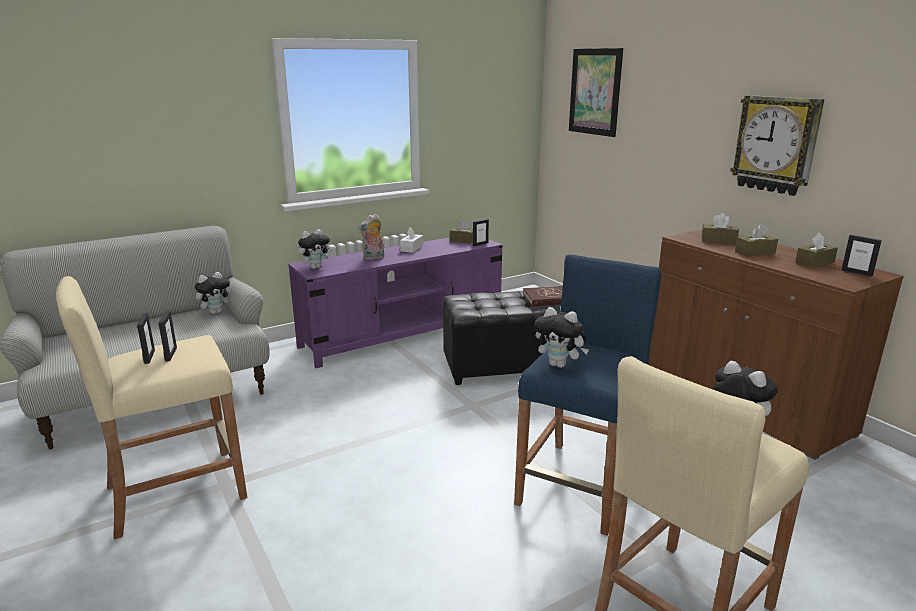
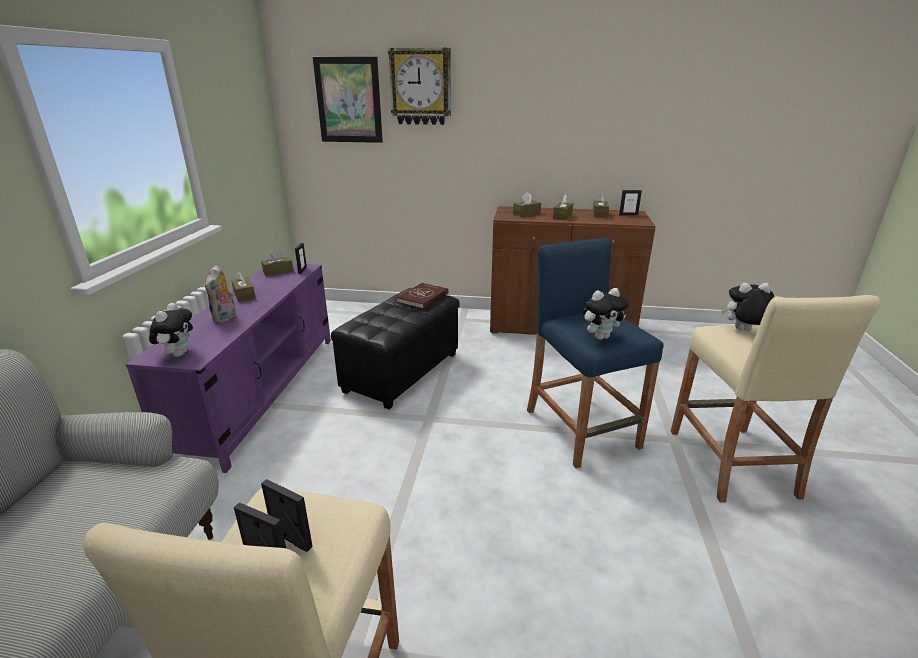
camera: 50 degrees left, 5 degrees up
(216, 312) = (85, 473): plush toy -> none
(411, 248) = (244, 295): white tissue box -> brown tissue box
(776, 144) = (543, 134): wall clock -> wall clock (421, 87)

